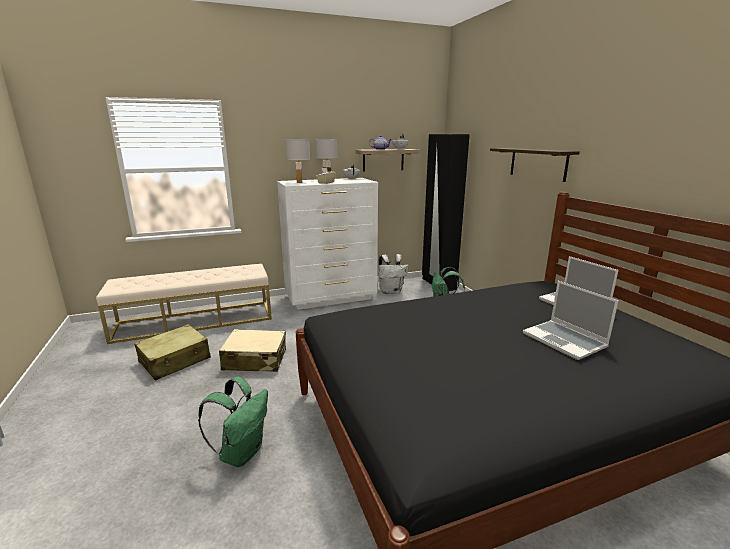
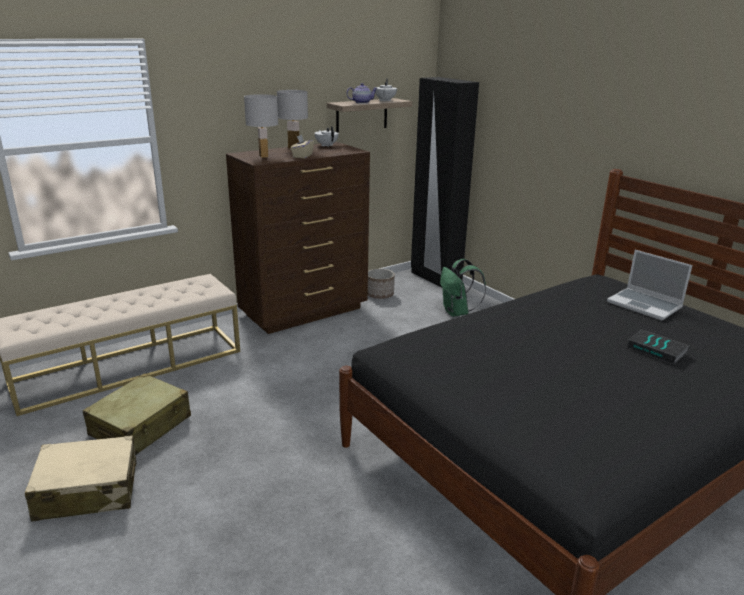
camera: 15 degrees left, 5 degrees up
(241, 452) = (311, 526): green backpack -> none
(255, 360) = (254, 411): beige suitcase -> beige suitcase (87, 491)
(331, 298) = (305, 311): white dresser -> brown dresser
(391, 291) = (380, 295): white backpack -> planter
(538, 163) = (579, 131): shelf -> none
(565, 341) = (657, 350): laptop -> book

